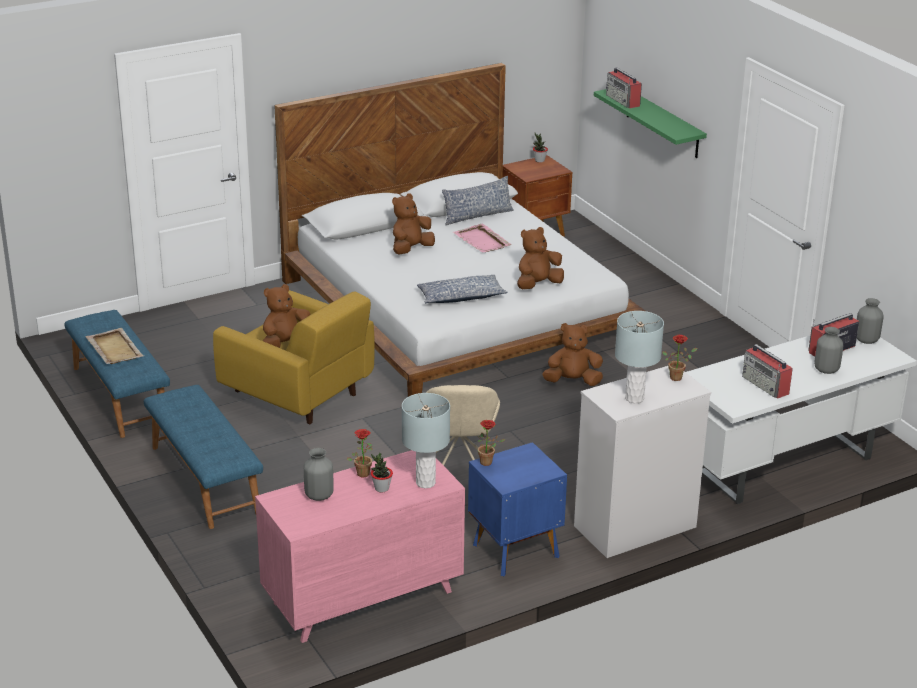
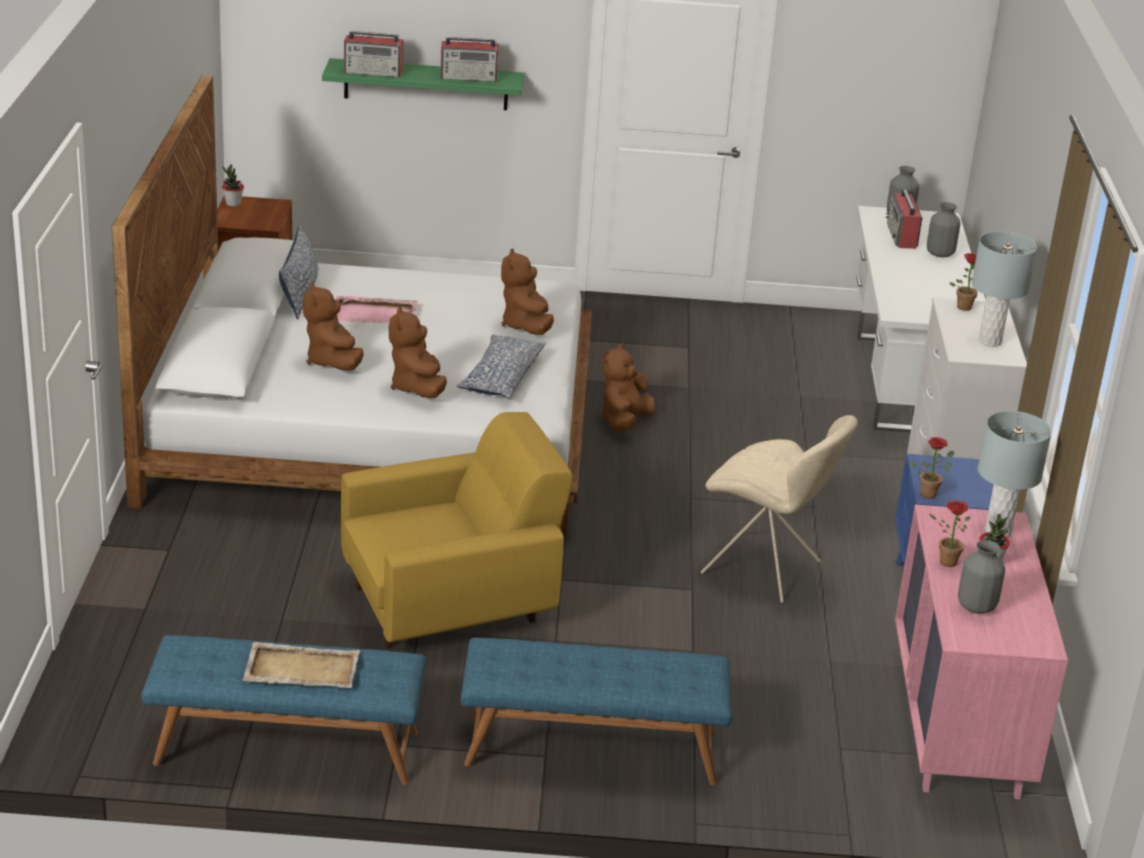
camera: 60 degrees left, 0 degrees up
(286, 344) = (443, 537): brown plush toy -> brown plush toy (417, 388)
(766, 385) = (944, 290): radio -> radio (469, 77)

